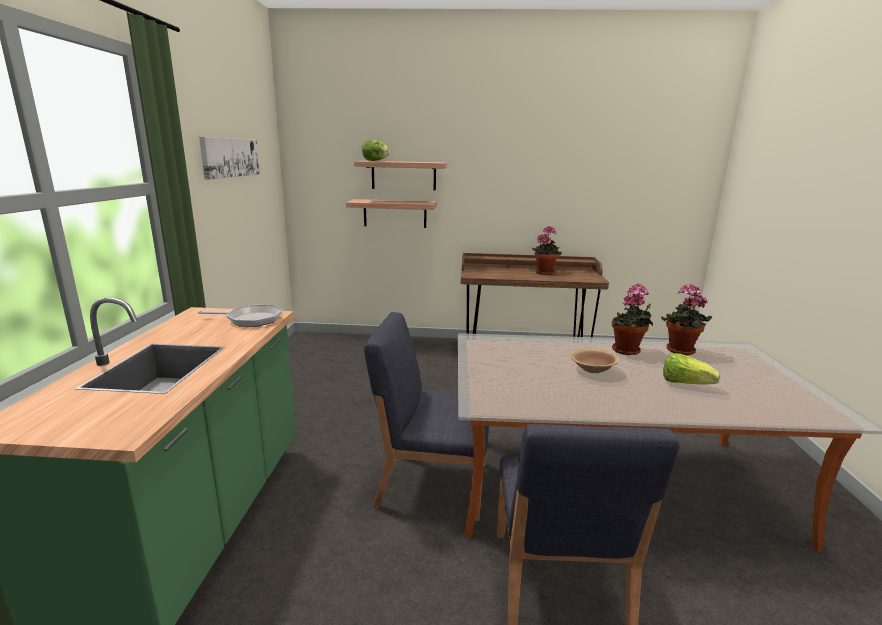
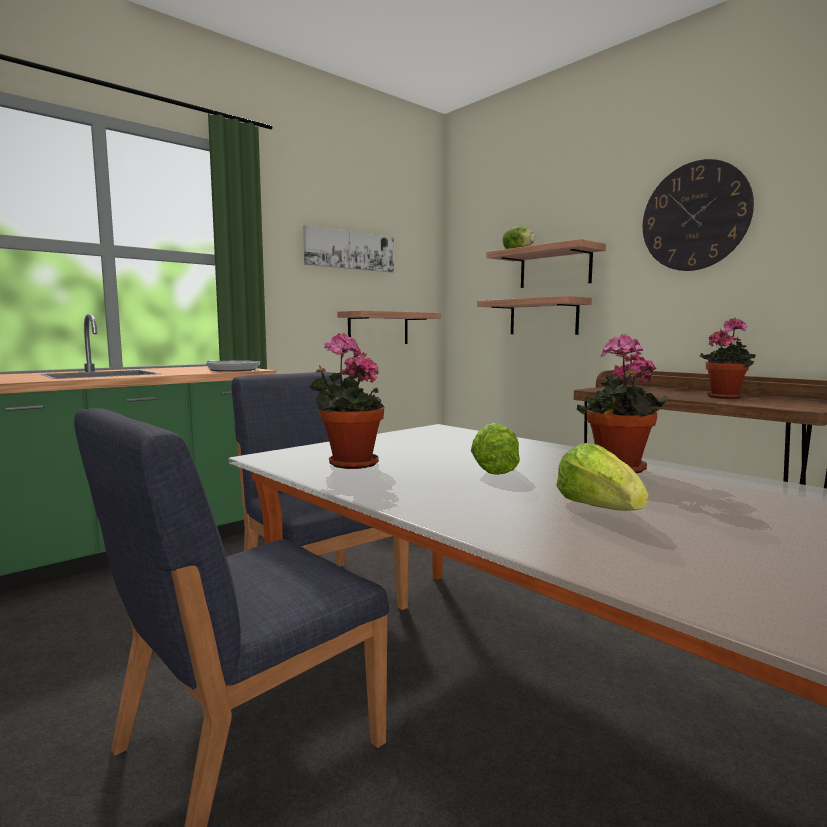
camera: 45 degrees right, 10 degrees down
(254, 230) = (378, 328): none -> shelf
(509, 153) = (695, 216): none -> wall clock
(593, 369) = (493, 468): brown bowl -> lettuce
(679, 351) = (733, 488): potted plant -> potted plant (348, 464)

